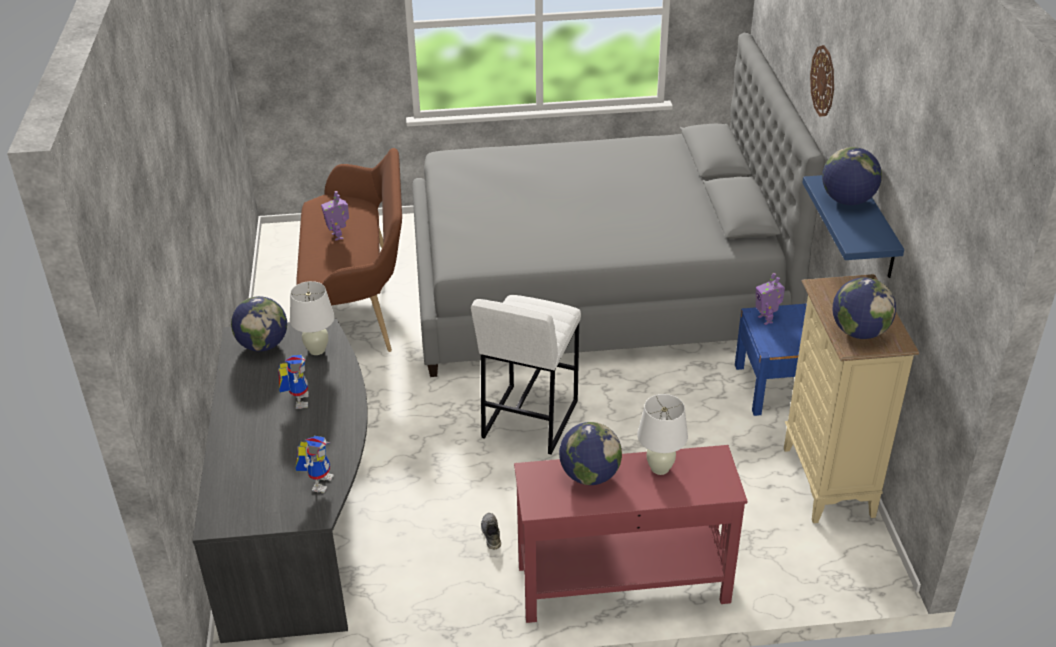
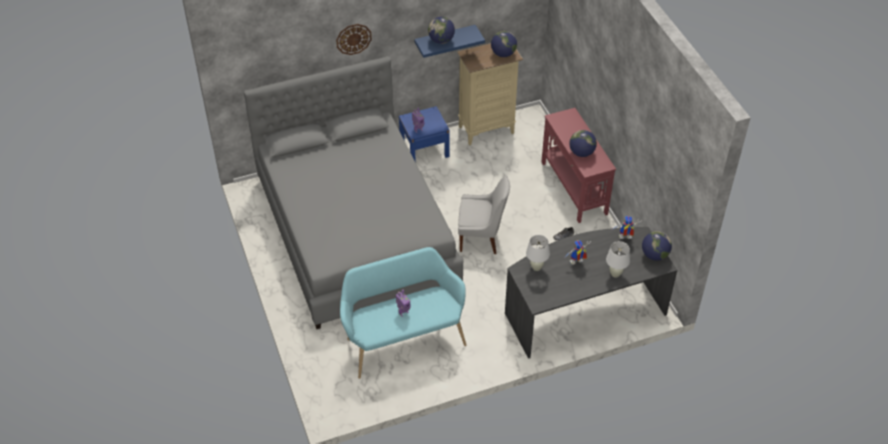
camera: 105 degrees left, 10 degrees up
(263, 345) = (541, 291): globe -> globe (654, 255)
(359, 305) = (403, 339): brown bench -> turquoise bench
(529, 420) = (481, 238): white stool -> white chair
(660, 468) = (568, 133): white table lamp -> white table lamp (615, 274)

